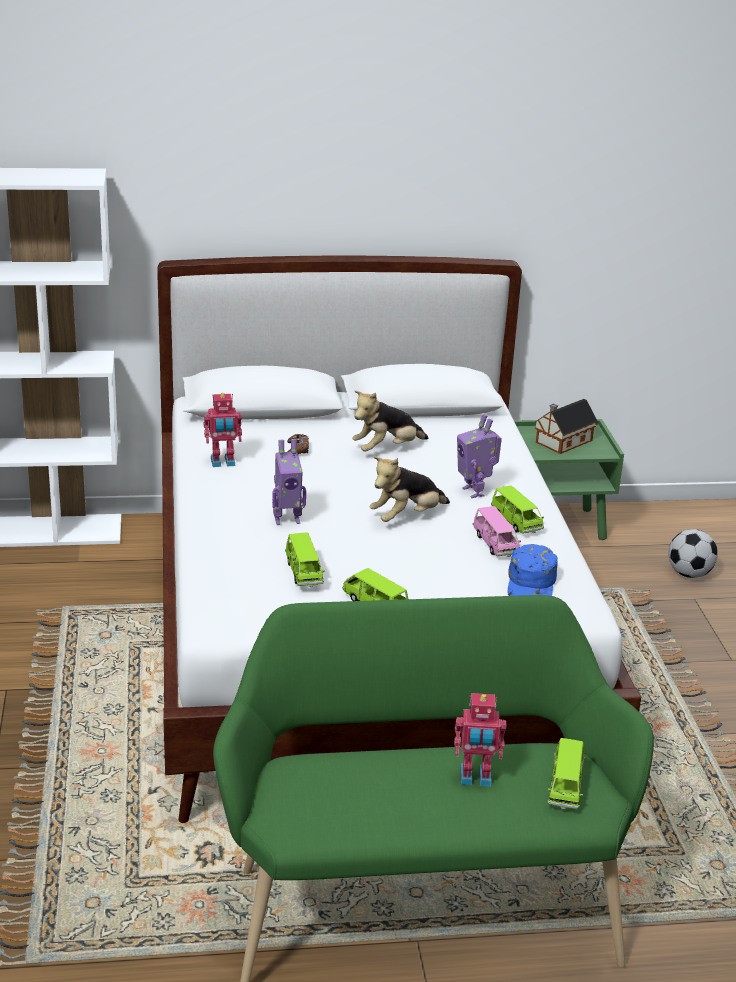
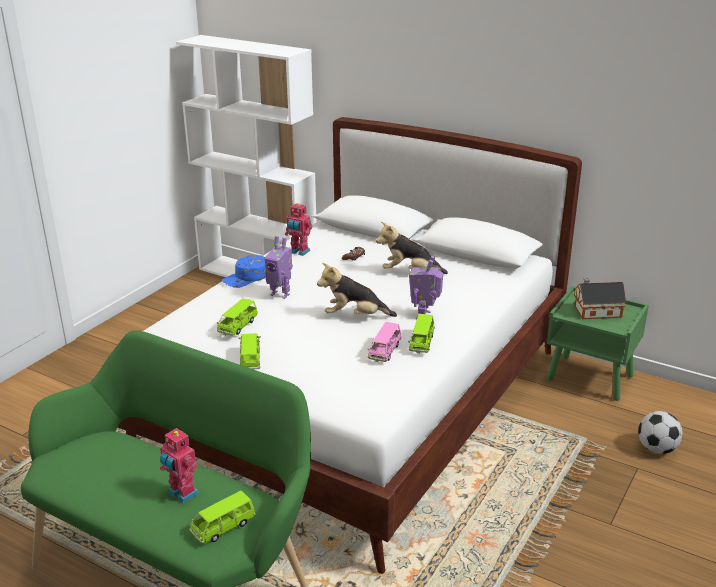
camera: 40 degrees right, 0 degrees up
(532, 583) = (367, 384): blue cap -> blue cap (246, 277)

